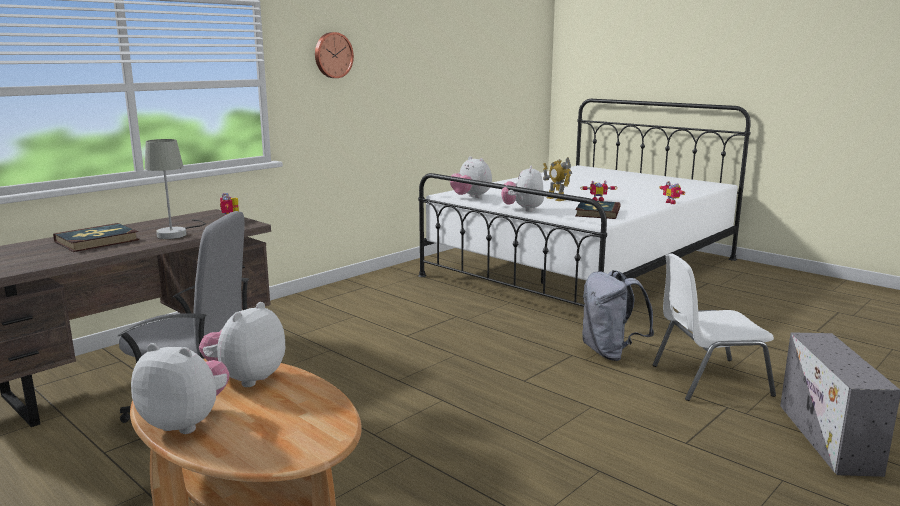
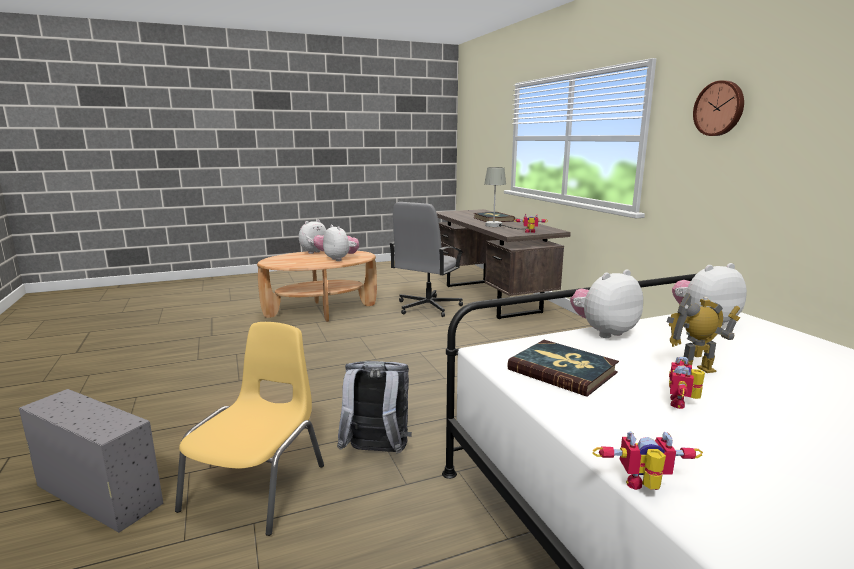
camera: 115 degrees right, 0 degrees up
(523, 209) = (603, 332): plush toy -> plush toy turned 60 degrees counterclockwise
(708, 380) = (258, 486): white chair -> yellow chair

